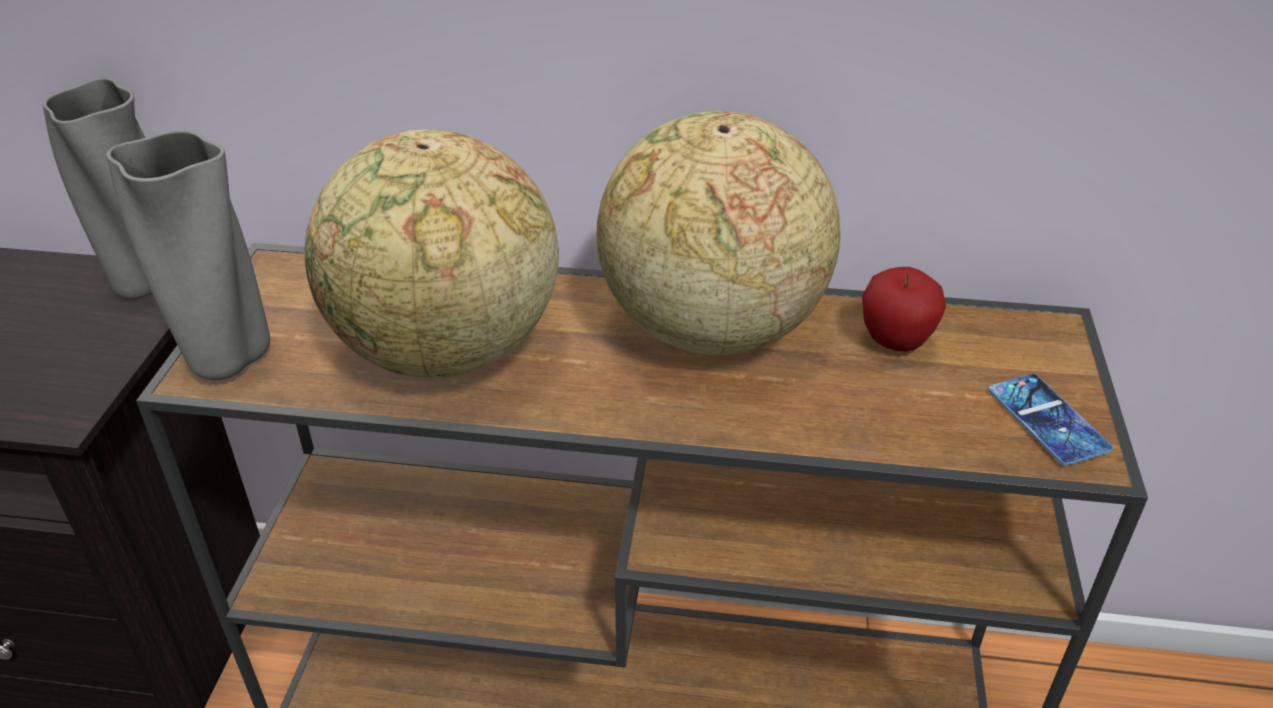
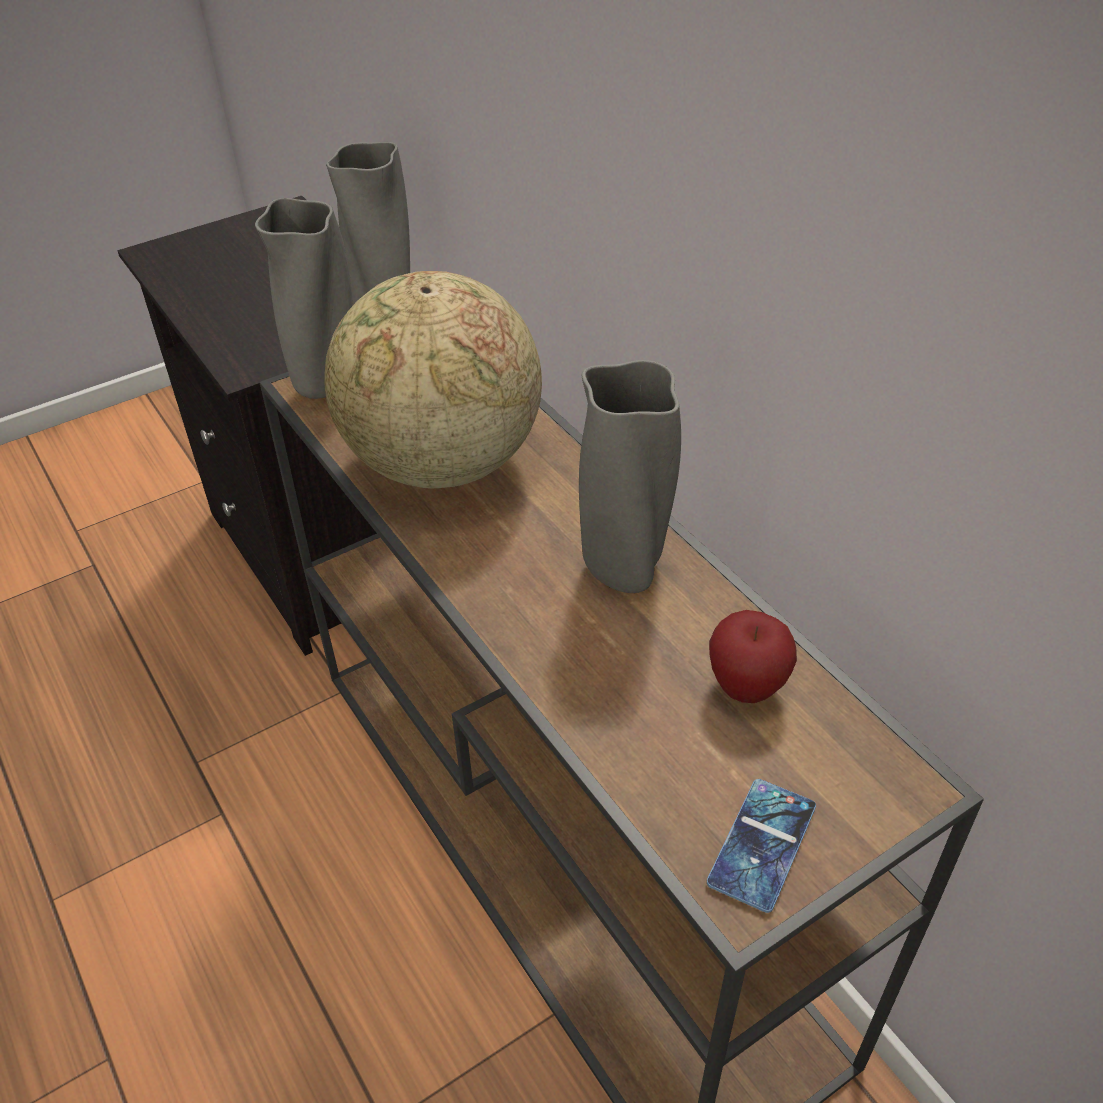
camera: 50 degrees right, 5 degrees up
(710, 329) = (625, 570): globe -> grey vase

